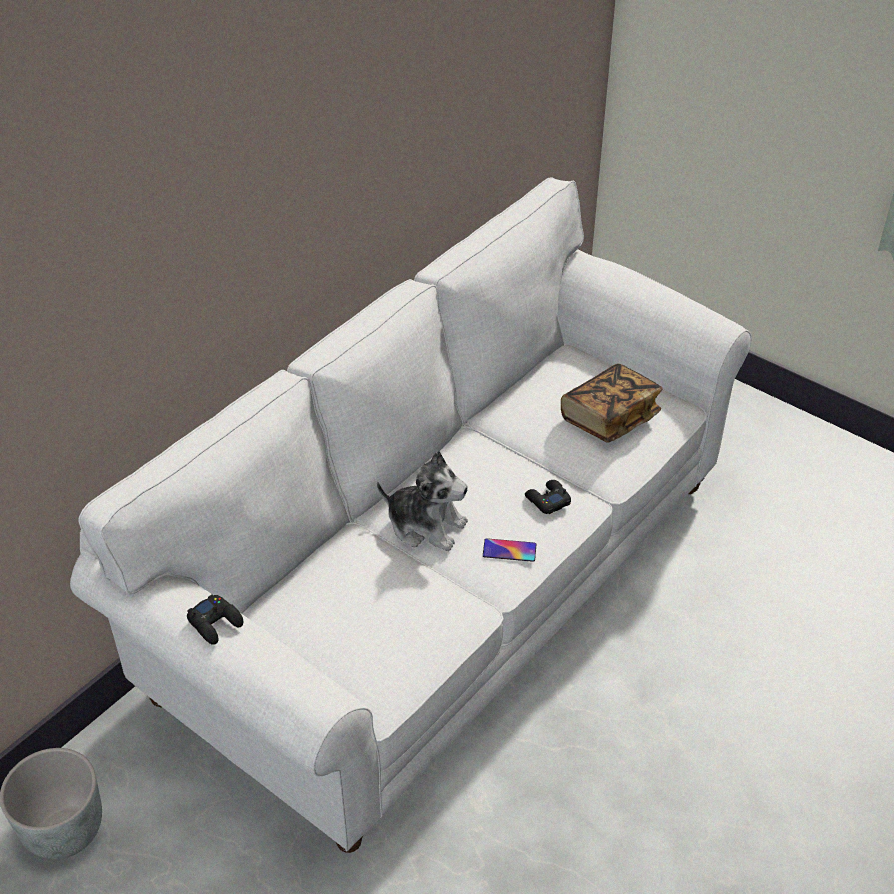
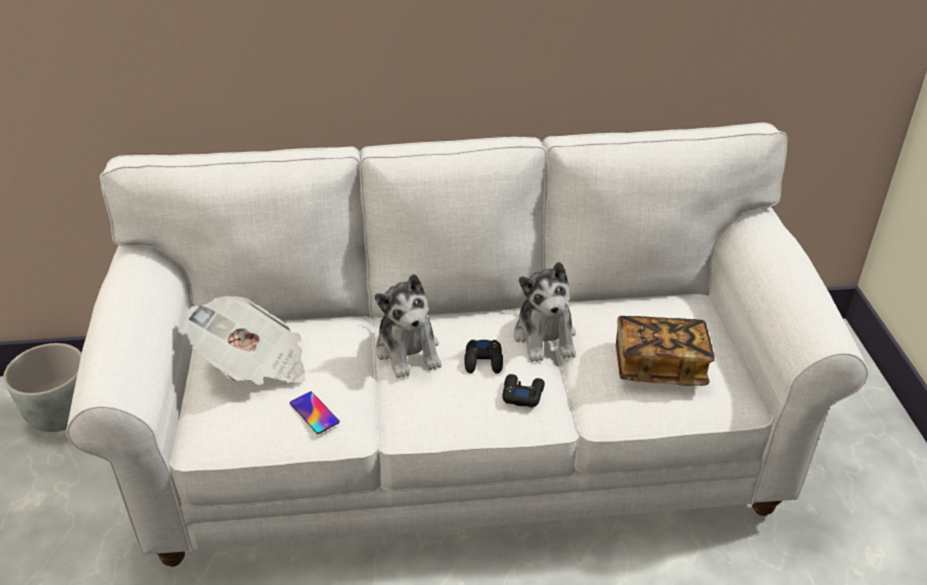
camera: 45 degrees right, 5 degrees down
(215, 623) = (129, 293): black game controller -> black game controller (484, 361)
(334, 619) = (255, 365): none -> newspaper
(505, 448) = (545, 337): none -> plush toy
(509, 550) = (440, 408): phone -> phone (314, 413)

